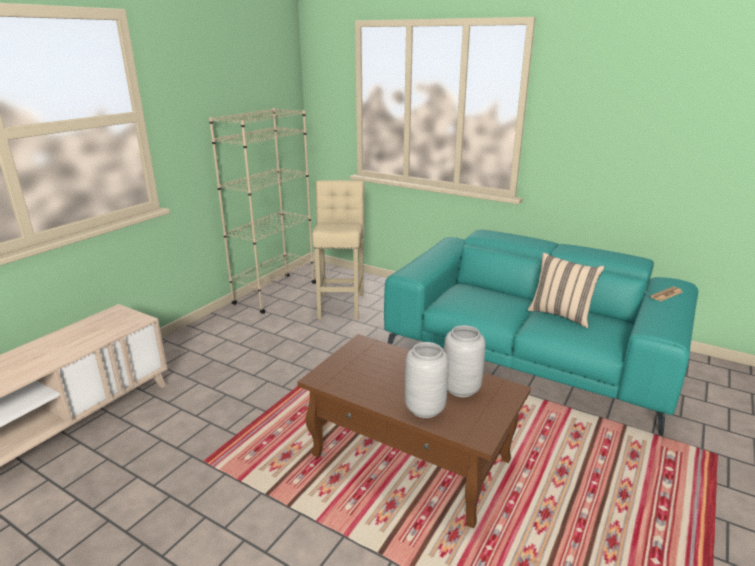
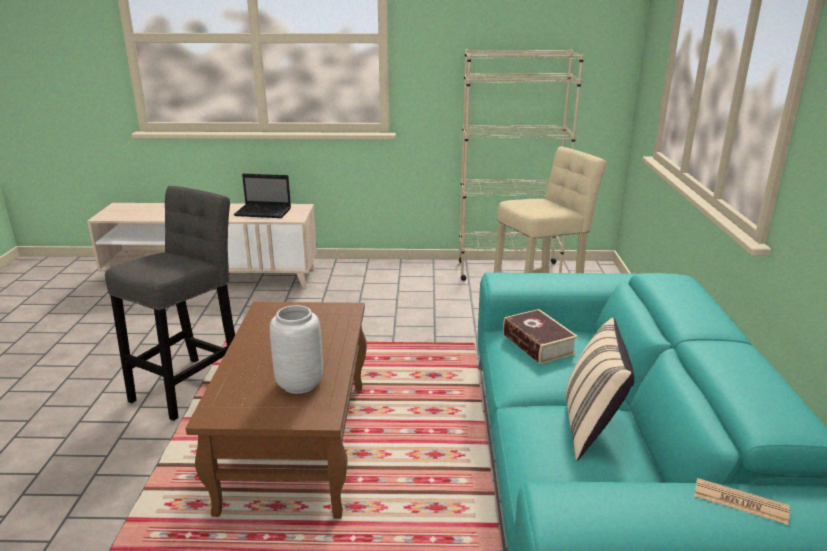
camera: 60 degrees right, 0 degrees up
(93, 331) = (264, 212): none -> laptop
(262, 503) = (191, 385): none -> grey stool
(425, 409) = (246, 372): grey vase -> none
(465, 299) = (538, 344): none -> book

